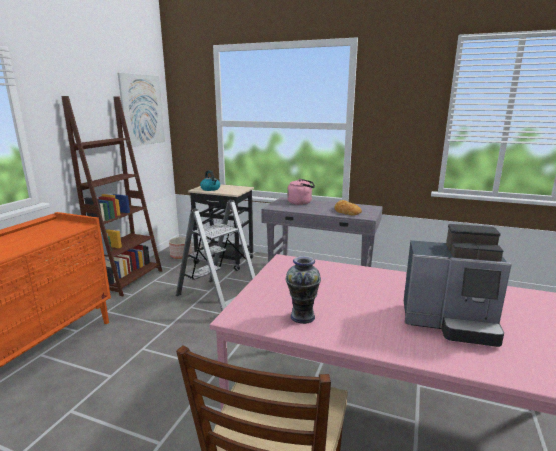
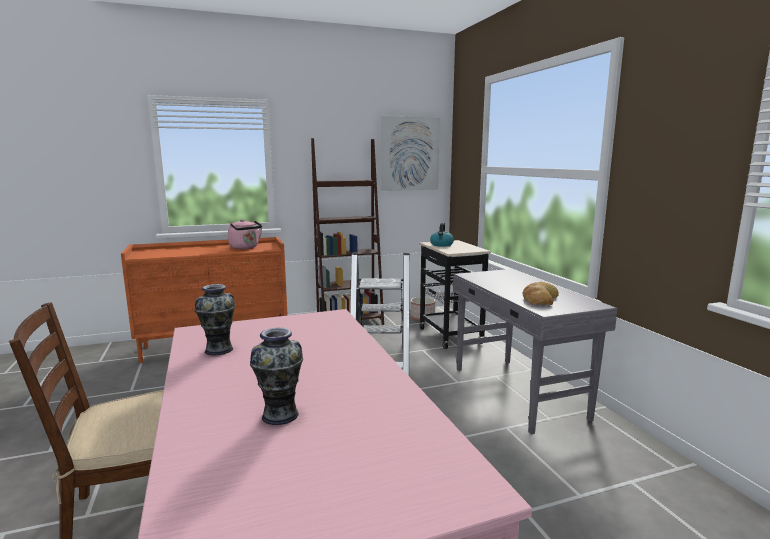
camera: 50 degrees right, 5 degrees down
(301, 202) = (515, 278): pink kettle -> pink kettle (245, 247)
(450, 323) = (280, 415): coffee machine -> vase

